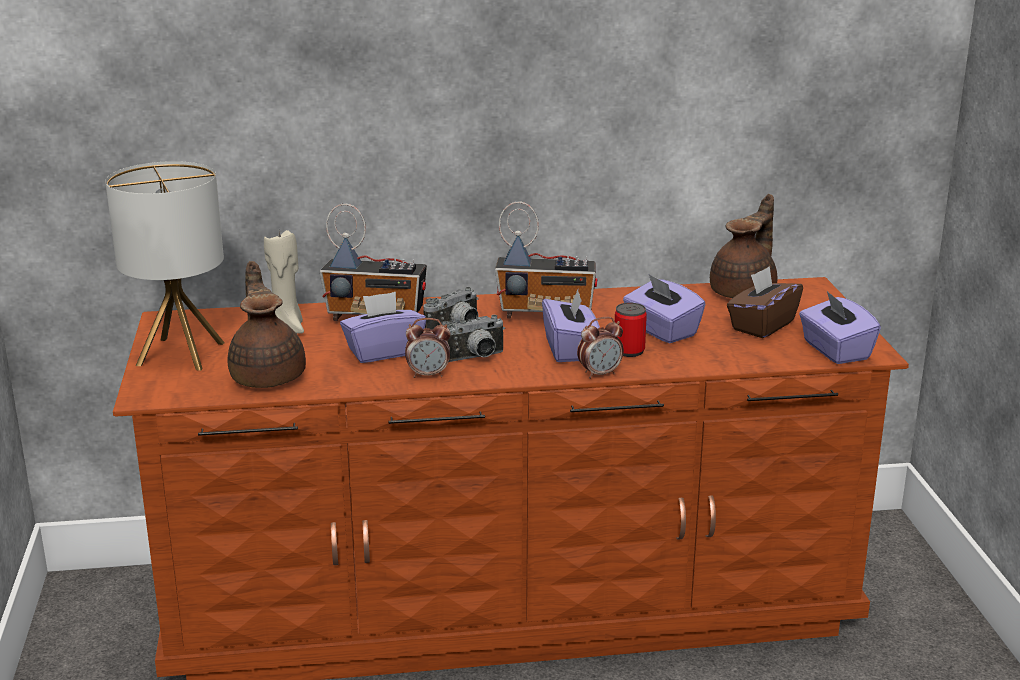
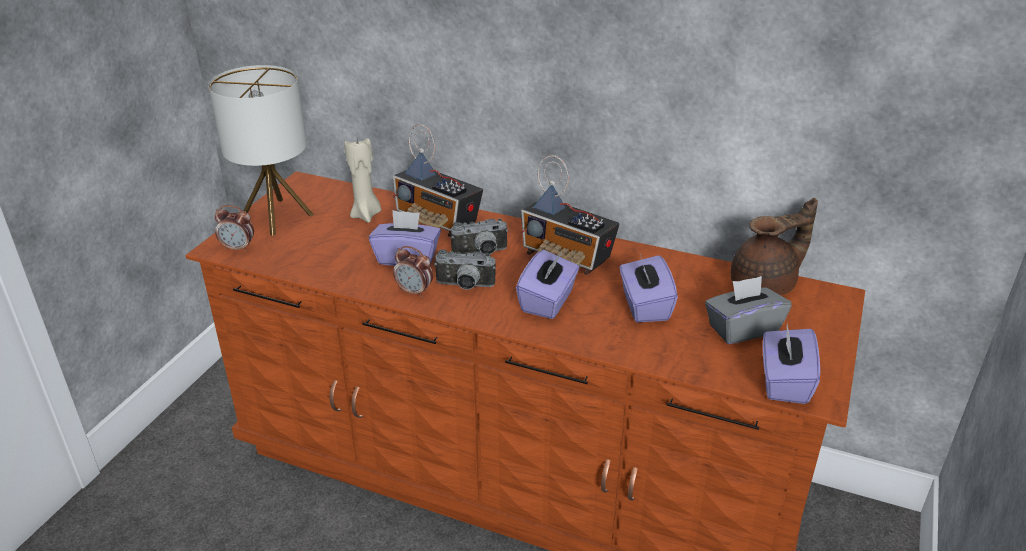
camera: 30 degrees right, 10 degrees up
(268, 375) = (308, 255): brown teapot -> none
(600, 374) = (544, 336): alarm clock -> alarm clock (238, 248)
(629, 351) = (594, 319): can -> none
(762, 325) = (742, 329): brown tissue box -> grey tissue box

